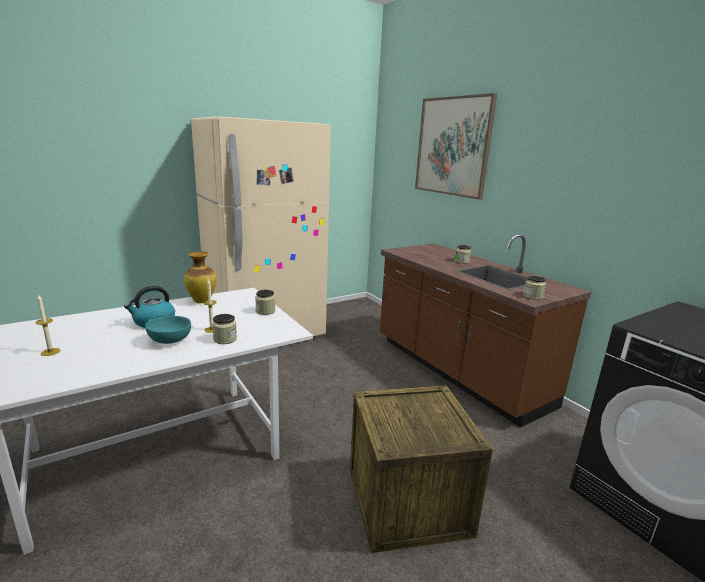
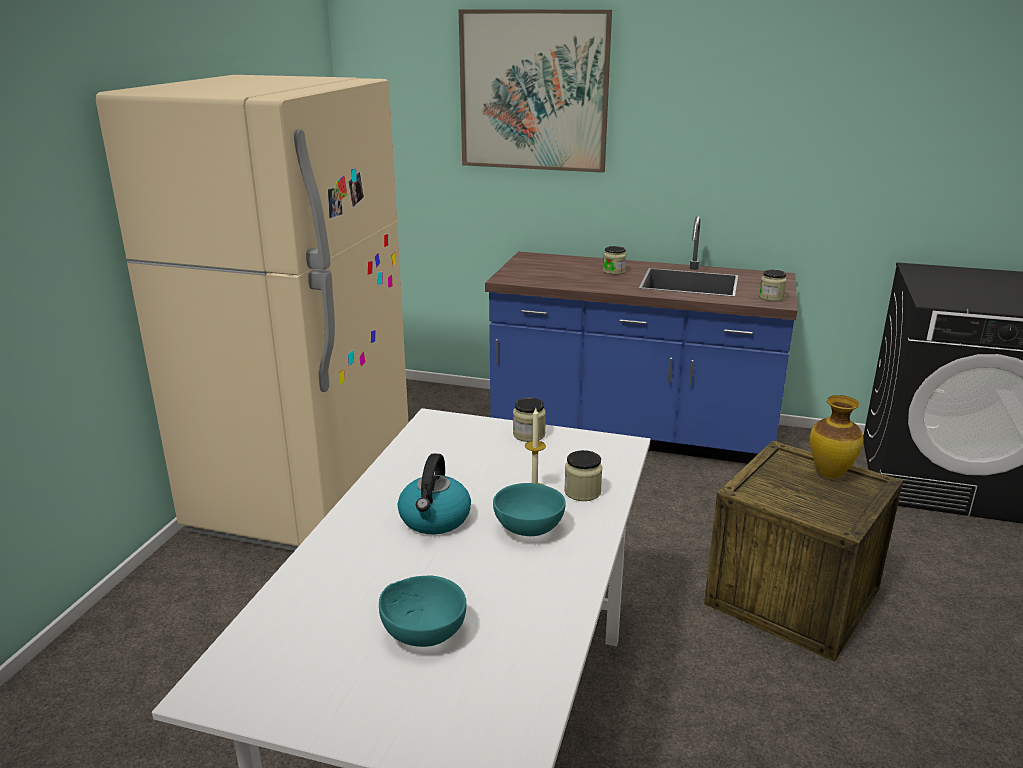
camera: 40 degrees left, 5 degrees up
(50, 352) = (423, 631): candle -> turquoise bowl
(202, 301) = (412, 460): vase -> vase (829, 473)
(457, 371) = (632, 433): brown counter -> blue counter

